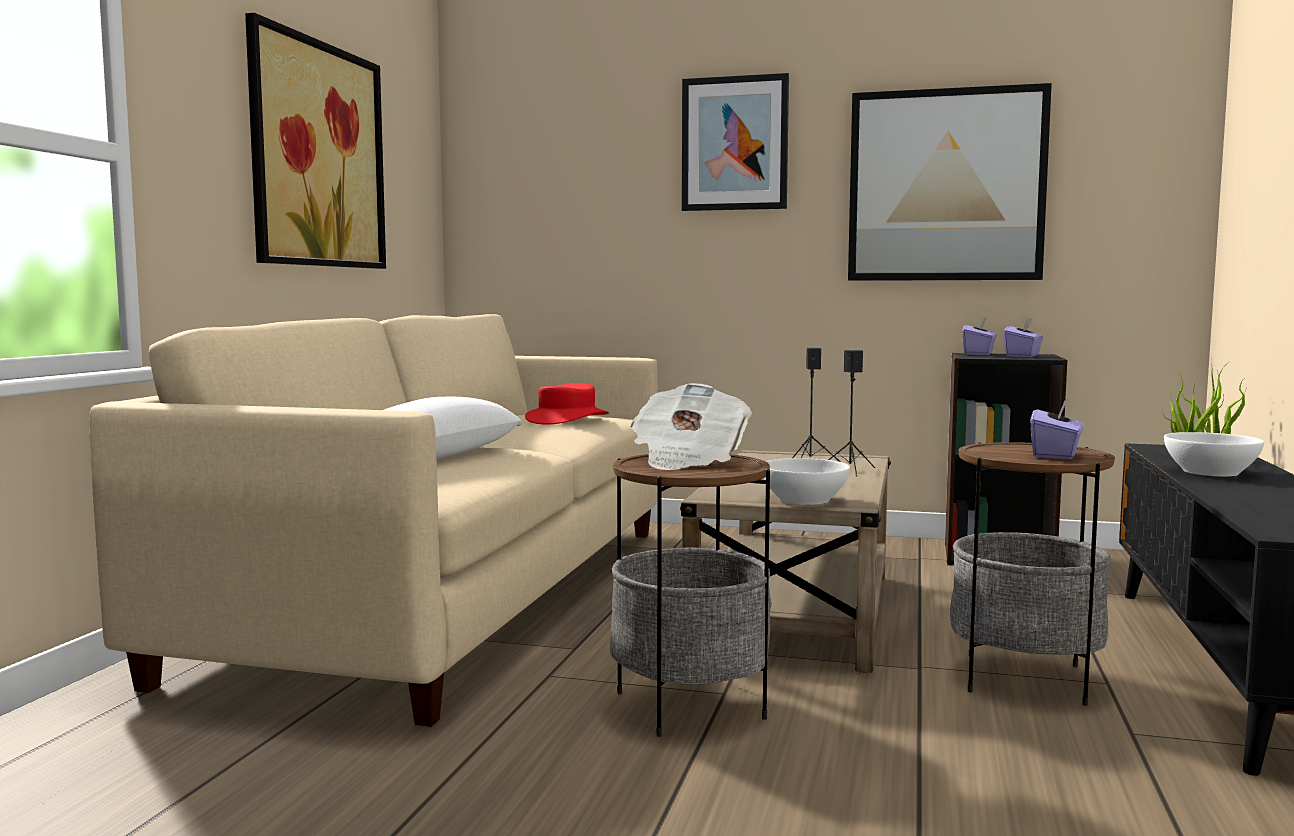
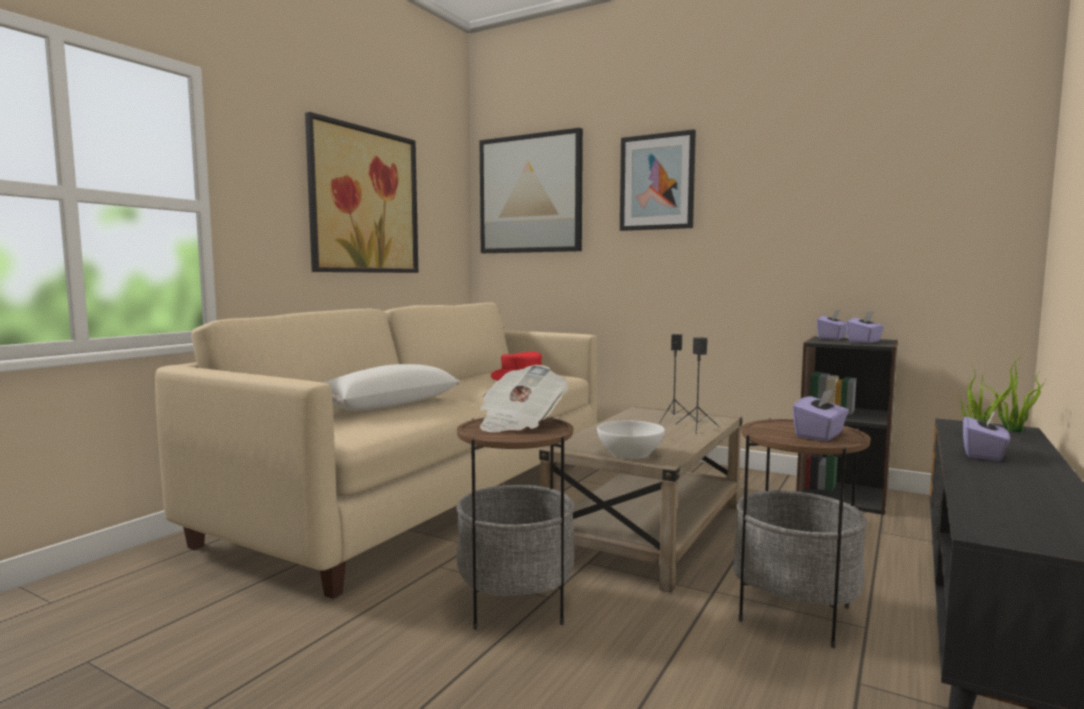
camera: 15 degrees right, 0 degrees up
(945, 186) = (812, 209): picture -> picture (530, 194)
(1210, 472) = (983, 454): white bowl -> purple tissue box

